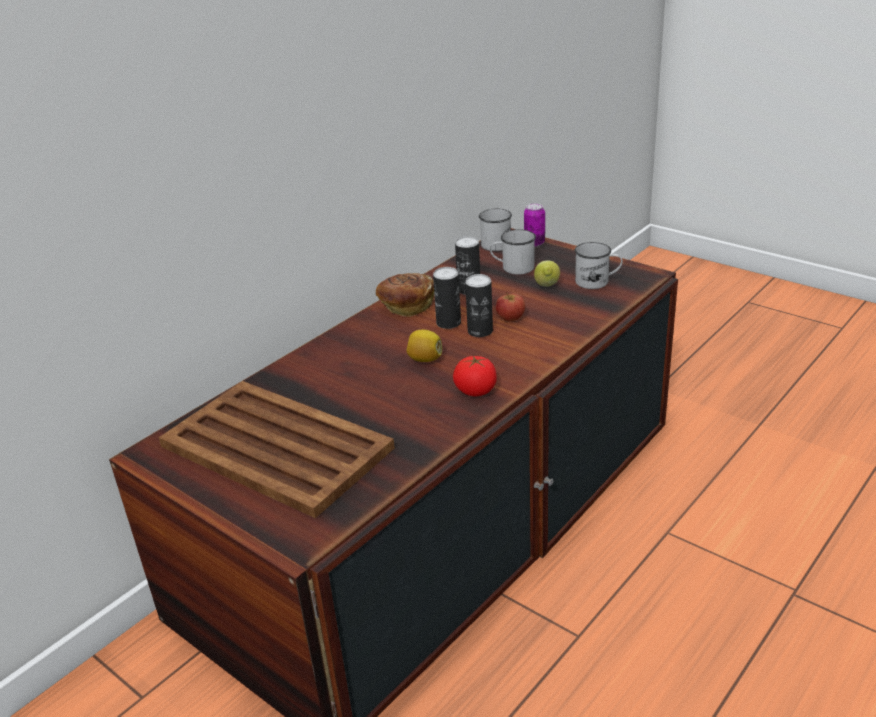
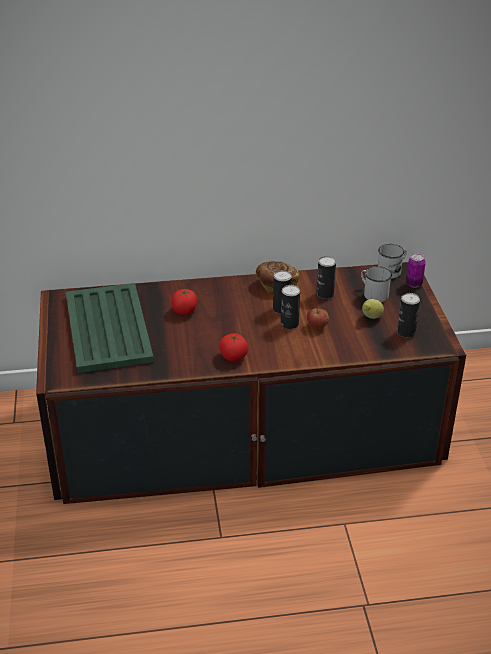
camera: 40 degrees right, 5 degrees up
(275, 446) = (108, 327): brown tray -> green tray
(344, 379) = (184, 311): none -> tomato
(425, 359) = (237, 323): lemon -> none
(597, 281) = (406, 332): white mug -> can

